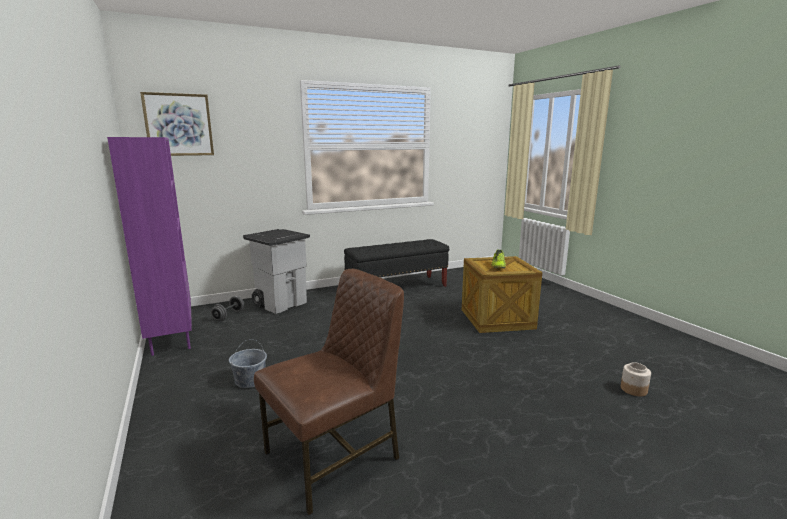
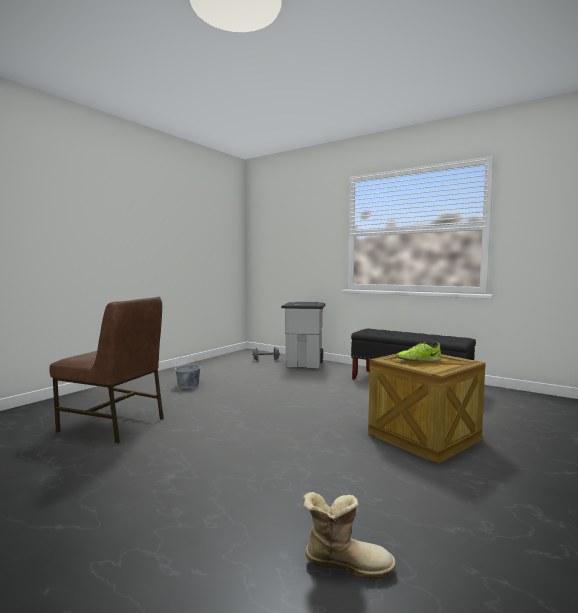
camera: 60 degrees right, 10 degrees down
(170, 337) = (221, 359): purple bookcase -> none
(178, 125) = (271, 222): picture -> none
(633, 389) = (345, 562): jar -> boot

